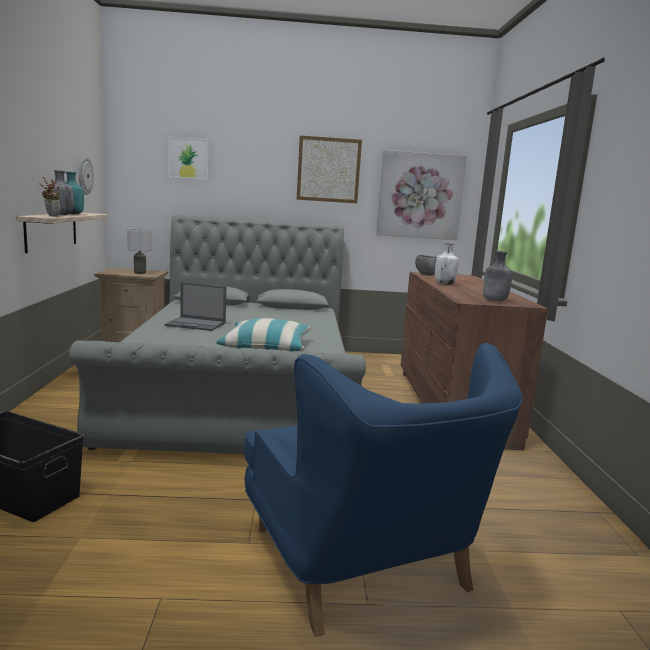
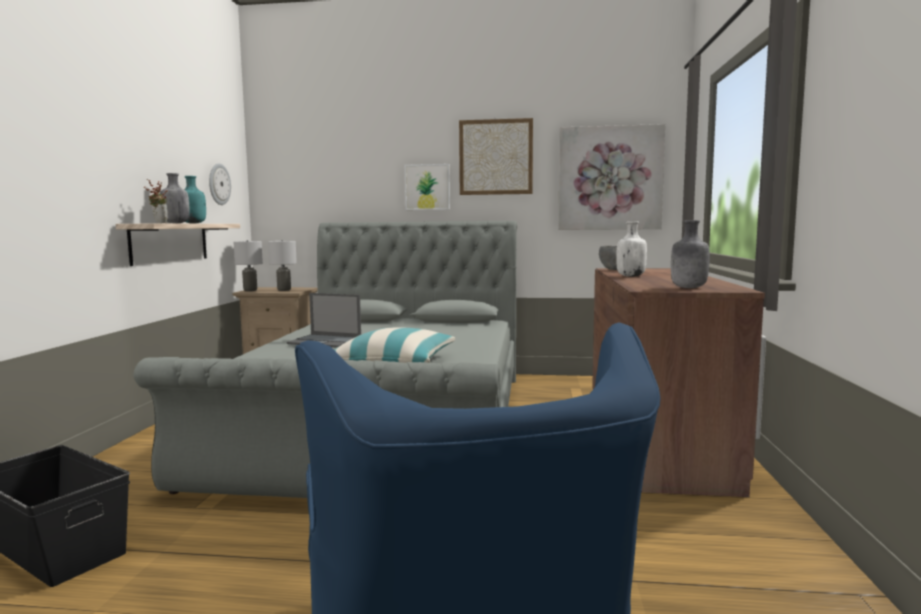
camera: 10 degrees right, 5 degrees down
(109, 272) = (251, 290): none -> white table lamp
(188, 158) = (336, 158): picture -> picture (427, 187)

